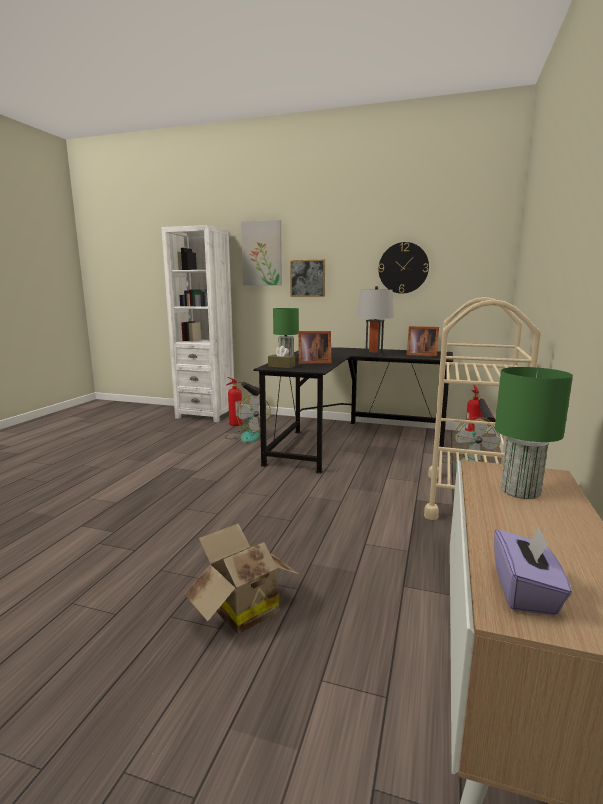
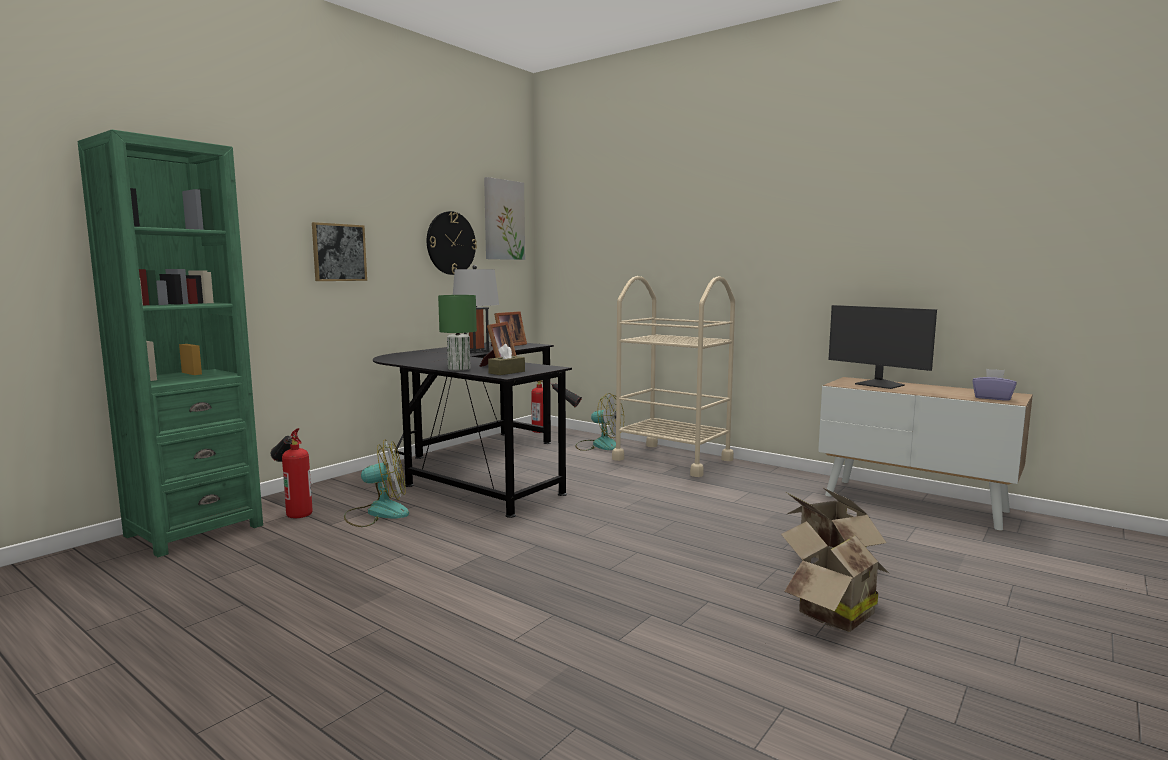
camera: 70 degrees left, 5 degrees down
(110, 610) = (829, 613): none -> cardboard box
(206, 415) = (194, 530): white bookcase -> green bookcase
(262, 253) = (261, 207): picture -> picture (503, 220)
(521, 492) = (879, 385): green table lamp -> monitor

